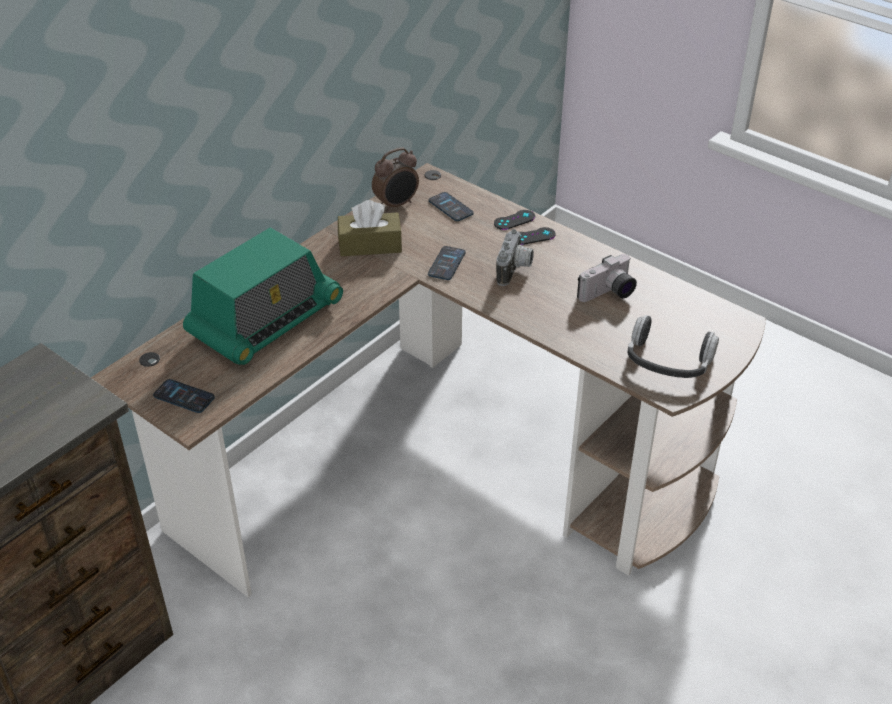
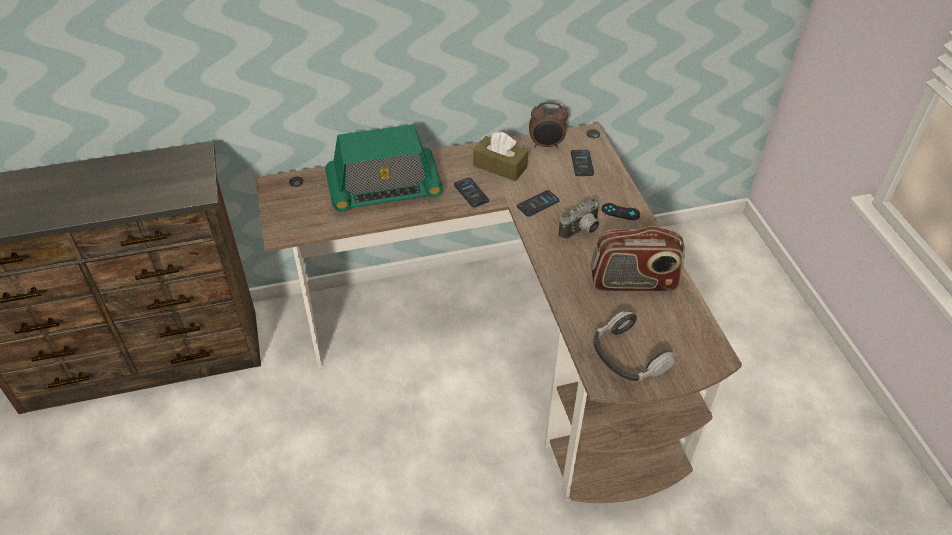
camera: 35 degrees right, 5 degrees up
(184, 397) = (291, 216): phone -> phone (471, 193)
(514, 220) = (619, 193): black game controller -> none
(608, 294) = (633, 282): camera -> radio

